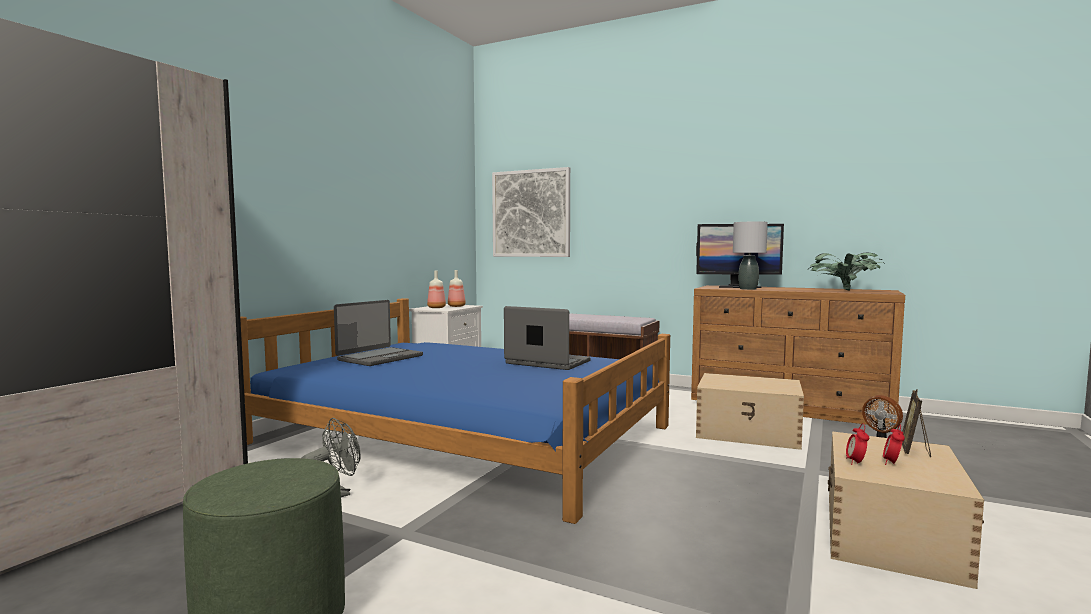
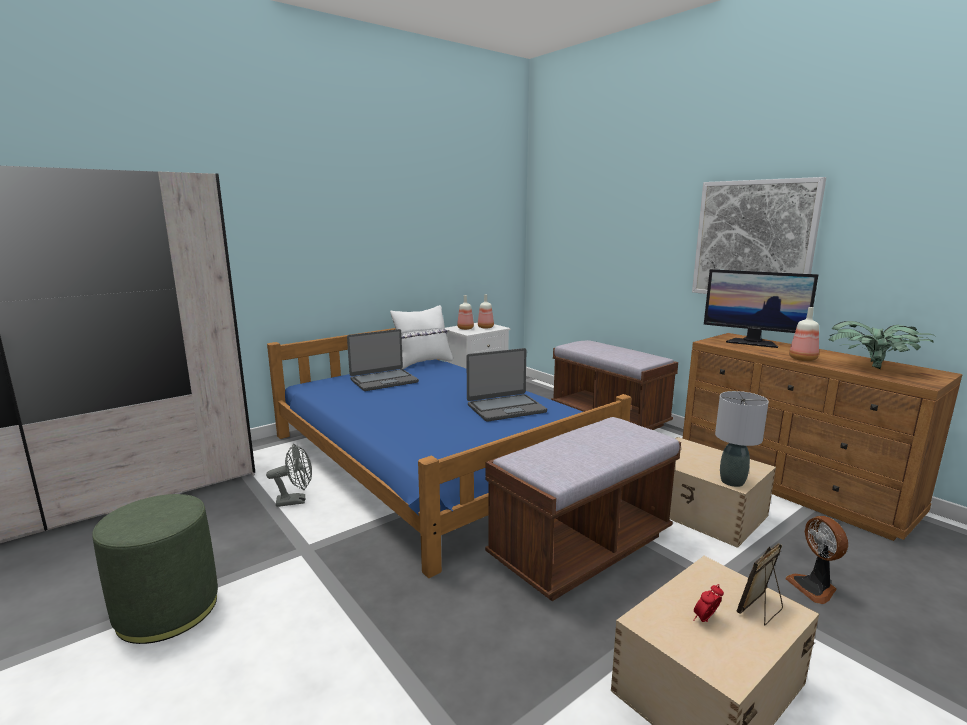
camera: 25 degrees right, 10 degrees up
(401, 344) = (423, 363): none -> white pillow
(531, 213) = (570, 236): picture -> picture (753, 240)
(547, 363) = (505, 408): laptop -> laptop turned 105 degrees clockwise
(687, 473) = (581, 548): none -> brown bench
(747, 289) = (752, 350): grey table lamp -> grey table lamp (732, 481)
(792, 290) = (803, 359): none -> bottle
(856, 462) = (665, 607): alarm clock -> none

